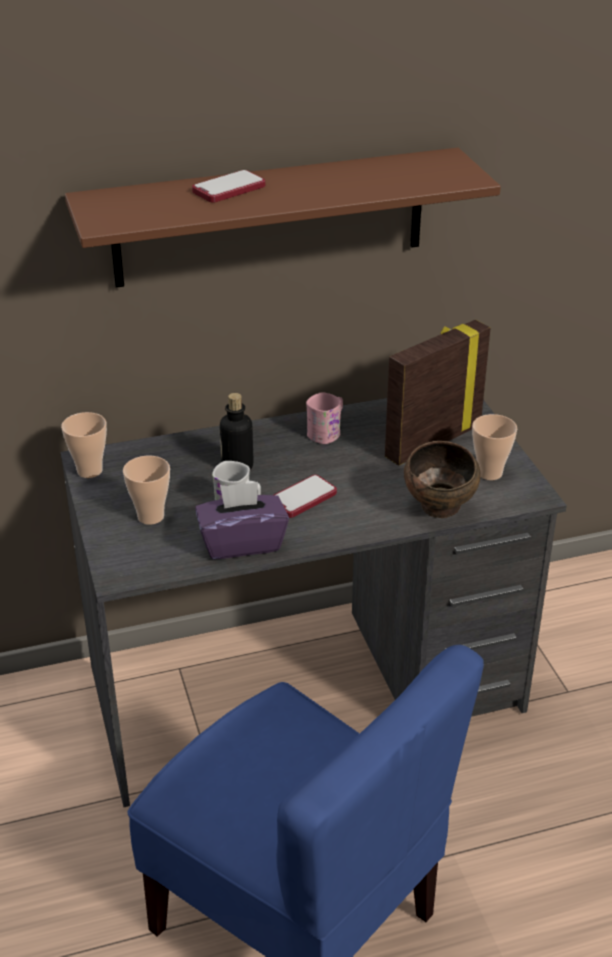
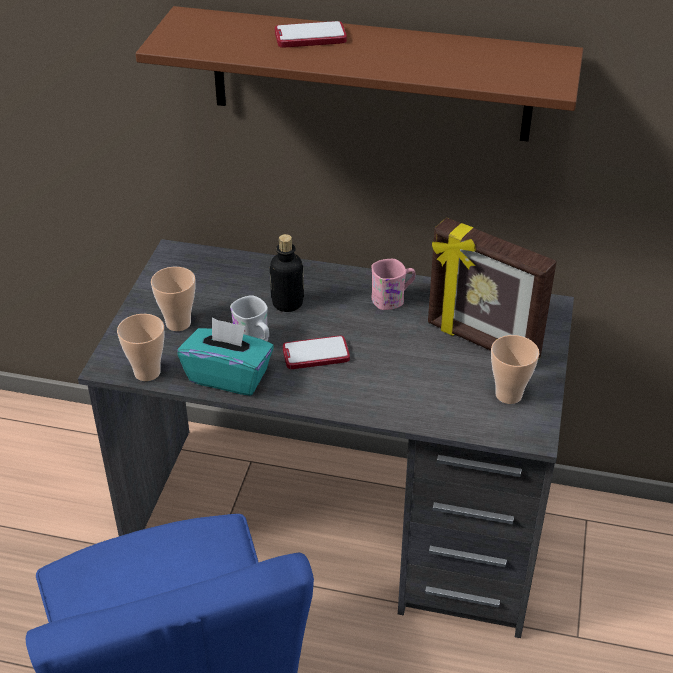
camera: 30 degrees right, 5 degrees up
(89, 471) = (168, 264): cup -> cup (147, 372)
(242, 542) = (228, 376): purple tissue box -> turquoise tissue box
(431, 441) = (481, 342): picture frame -> picture frame turned 135 degrees counterclockwise
(440, 510) = (427, 414): brown bowl -> none

